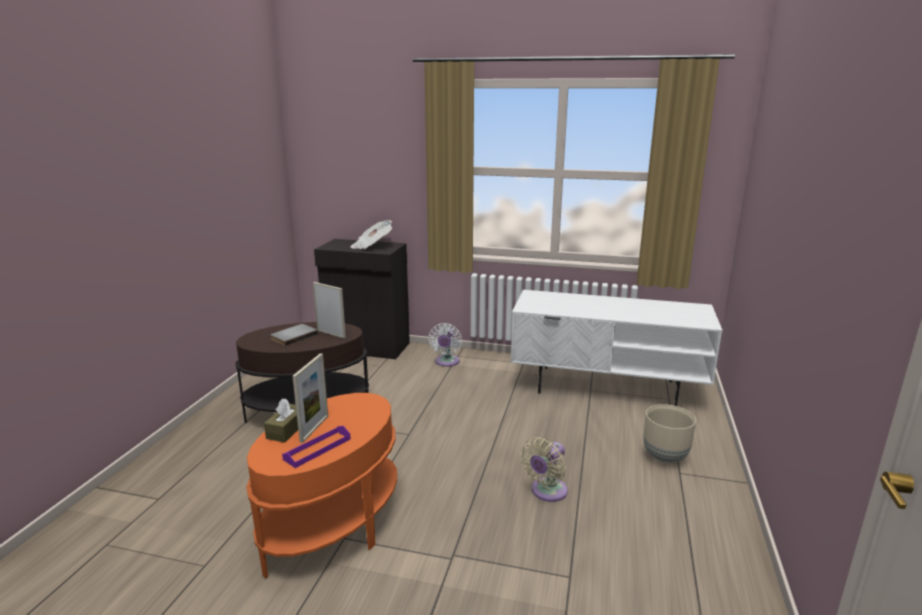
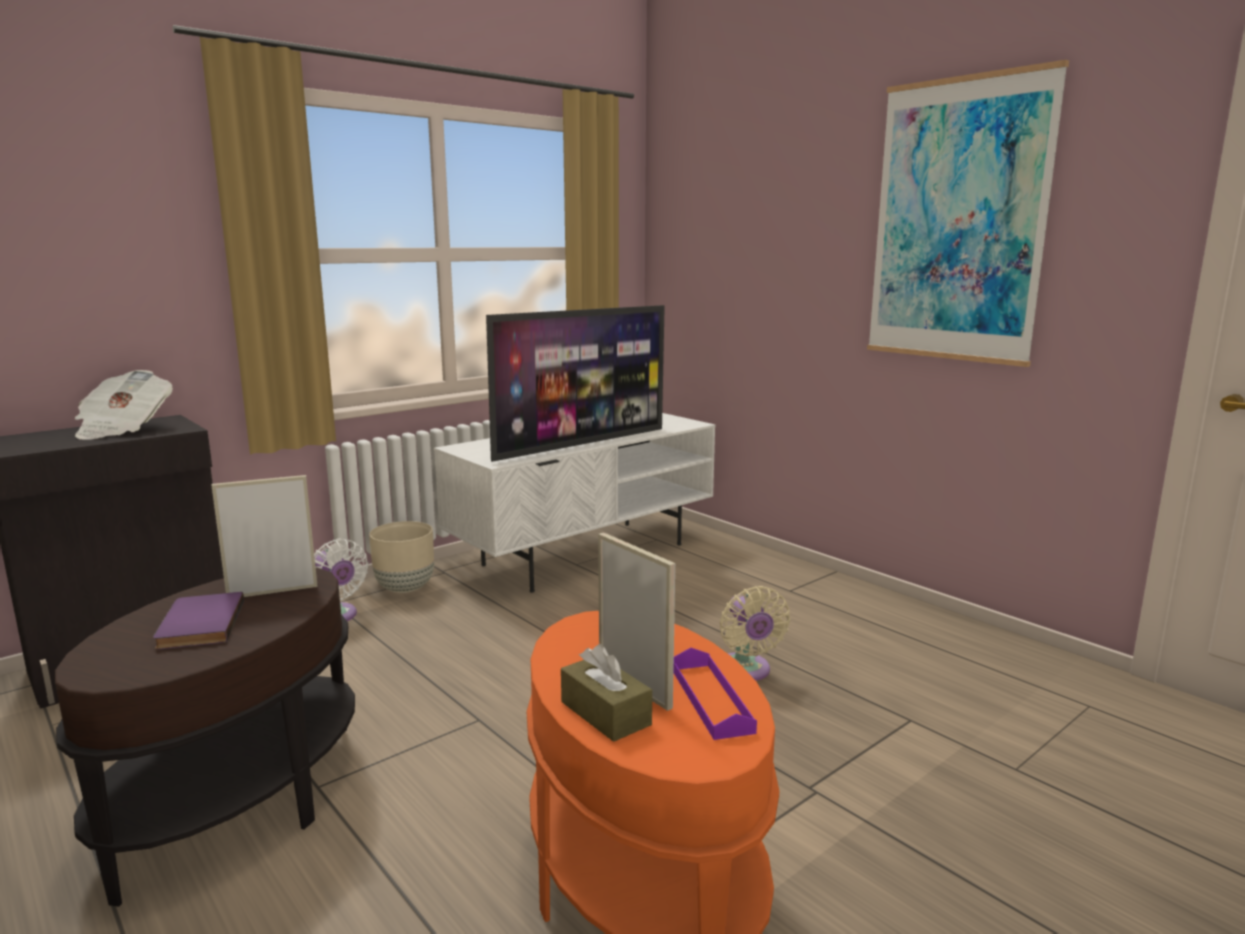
camera: 55 degrees left, 5 degrees down
(293, 336) = (197, 624): grey book -> purple book
(594, 313) = (581, 444): none -> television
(665, 457) = (755, 585): beige planter -> beige planter (405, 588)
(834, 209) = (958, 222): none -> picture

